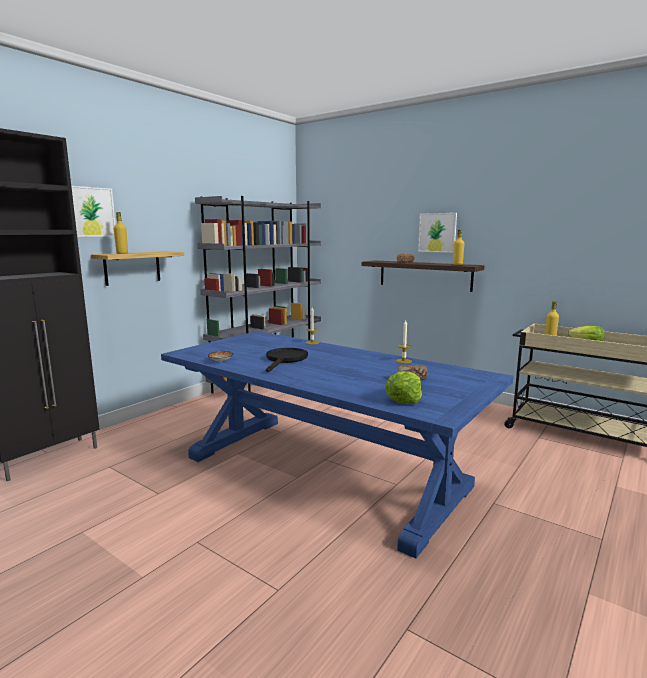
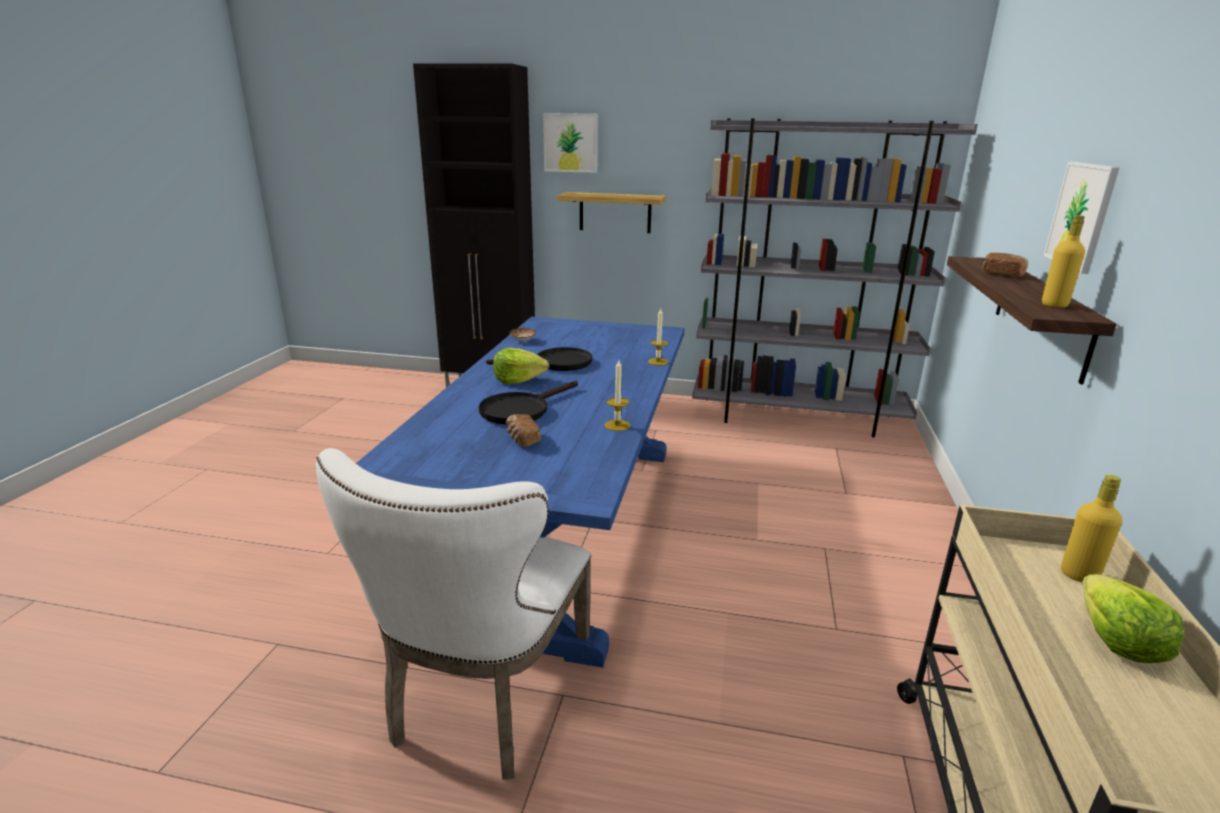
camera: 65 degrees right, 10 degrees up
(122, 253) = (584, 194): yellow bottle -> none
(362, 375) = (521, 409): none -> black frying pan
(404, 399) = (429, 444): lettuce -> lettuce (518, 380)
(497, 530) = (484, 703): none -> white chair

